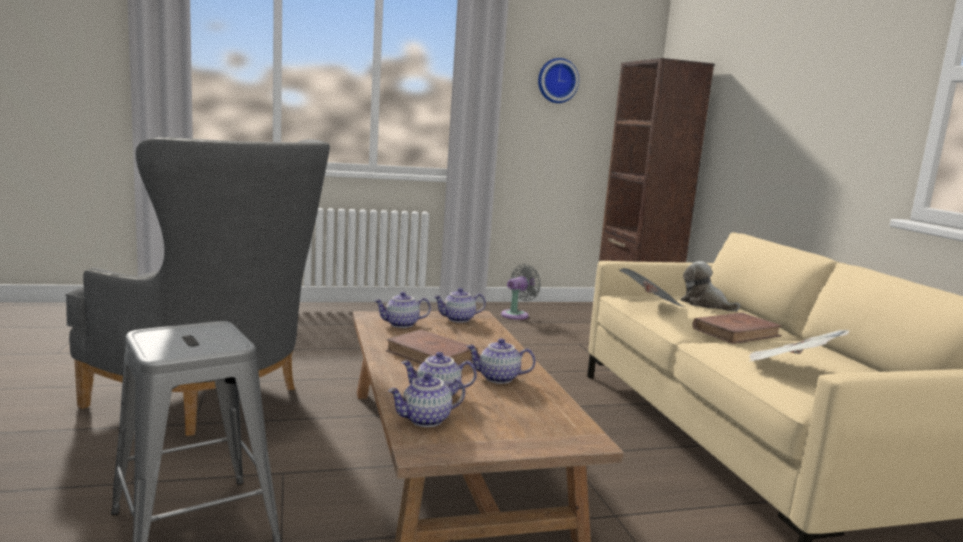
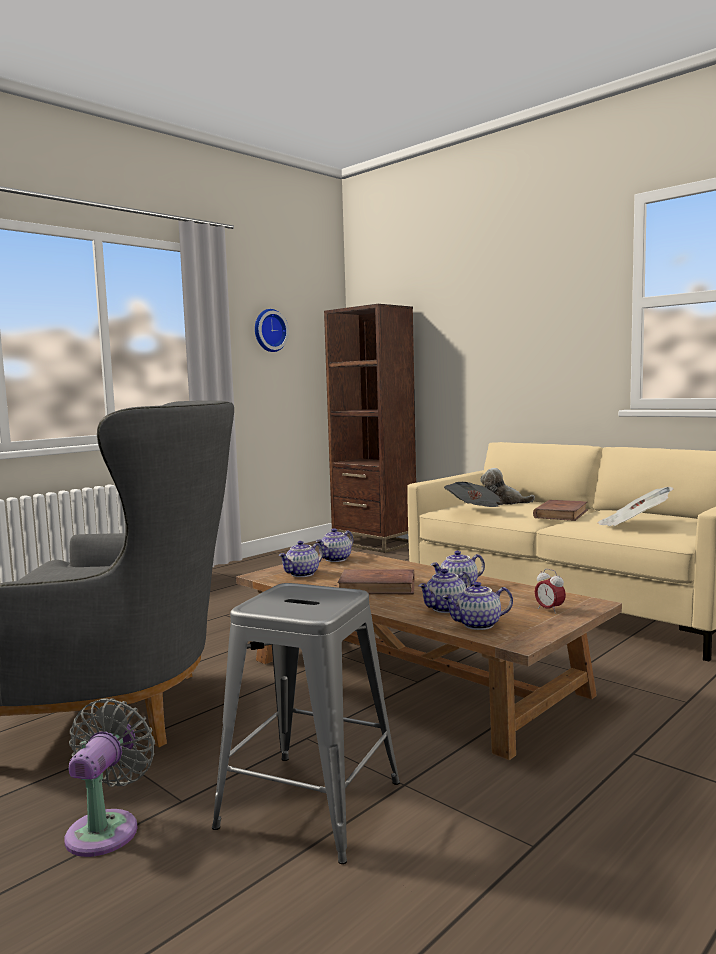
camera: 30 degrees left, 5 degrees down
(426, 420) = (478, 625): teapot -> teapot turned 45 degrees clockwise
(517, 315) = (281, 563): grey fan -> grey fan (106, 828)
(527, 431) = (549, 610): none -> alarm clock

